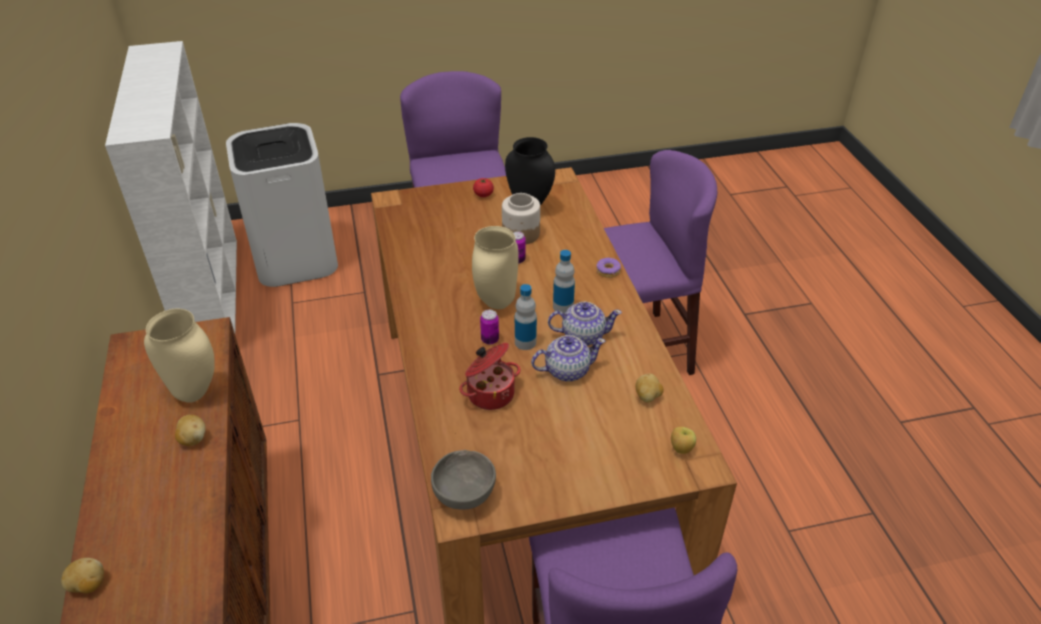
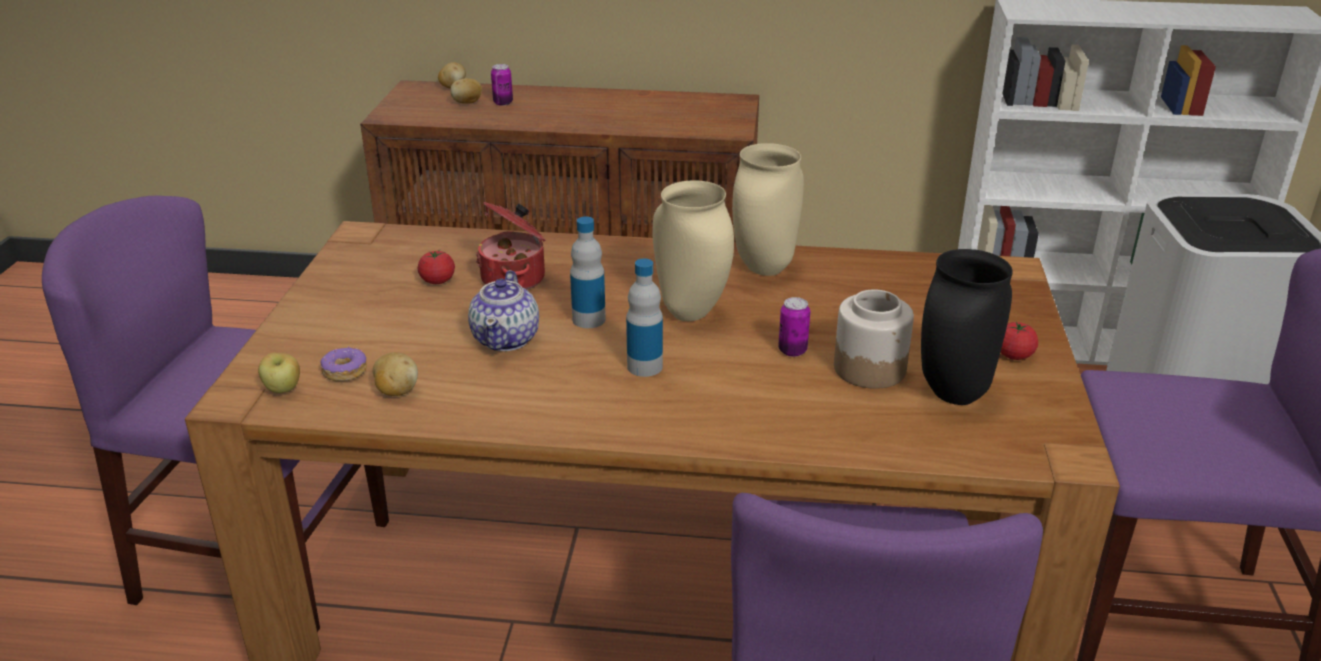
camera: 110 degrees right, 10 degrees down
(193, 439) = (574, 120): potato -> potato (467, 103)
(196, 392) = (639, 123): beige vase -> beige vase (765, 269)
(465, 495) = (381, 240): grey bowl -> none
(490, 340) = (614, 295): can -> can (503, 103)
(512, 433) = (437, 280): none -> tomato
(582, 336) = (566, 368): teapot -> none
(608, 271) = (712, 434): donut -> donut (344, 371)

